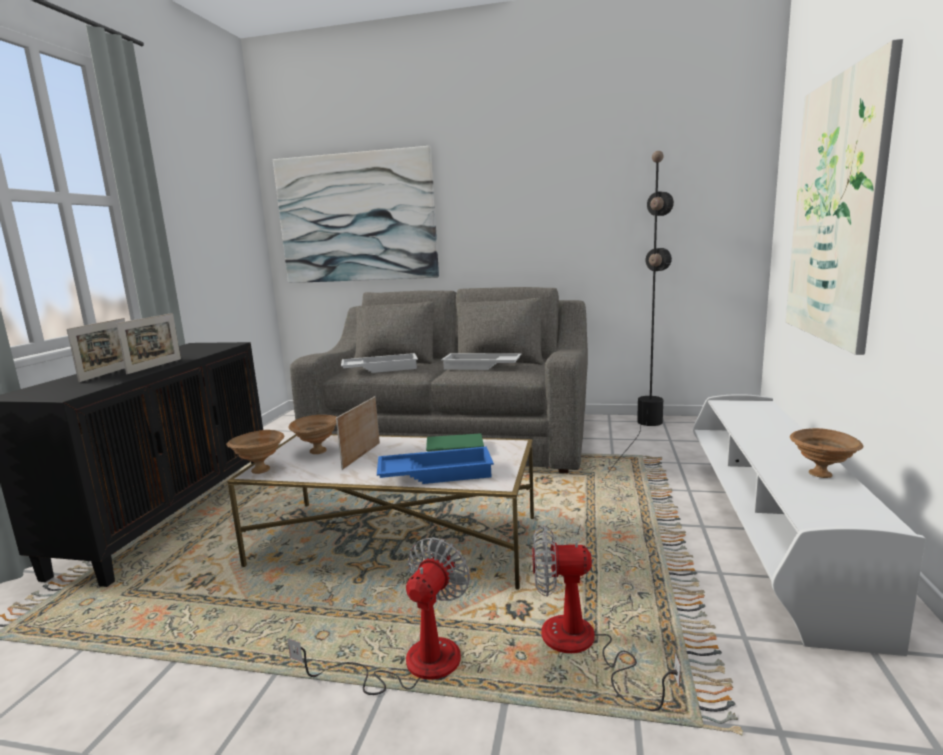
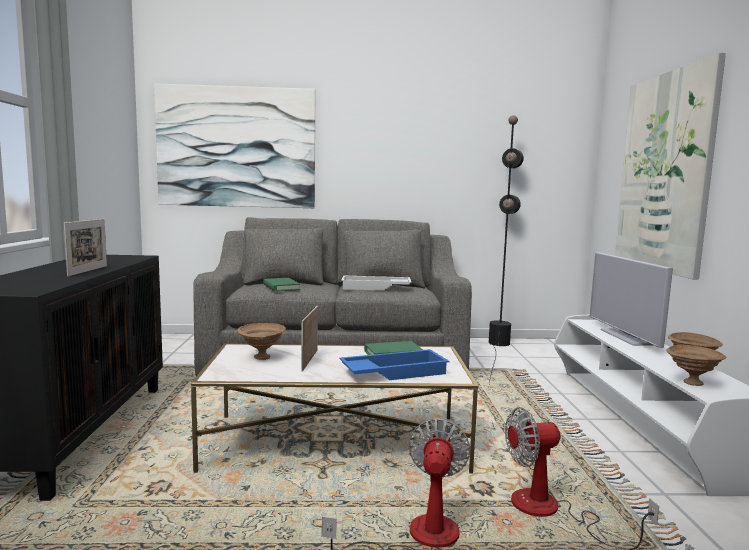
camera: 15 degrees left, 5 degrees down
(107, 373) = (42, 275): picture frame -> none
(259, 470) = (217, 373): brown bowl -> brown bowl (691, 383)
(380, 368) = (281, 287): white tray -> green book
(765, 427) = (625, 337): none -> television

